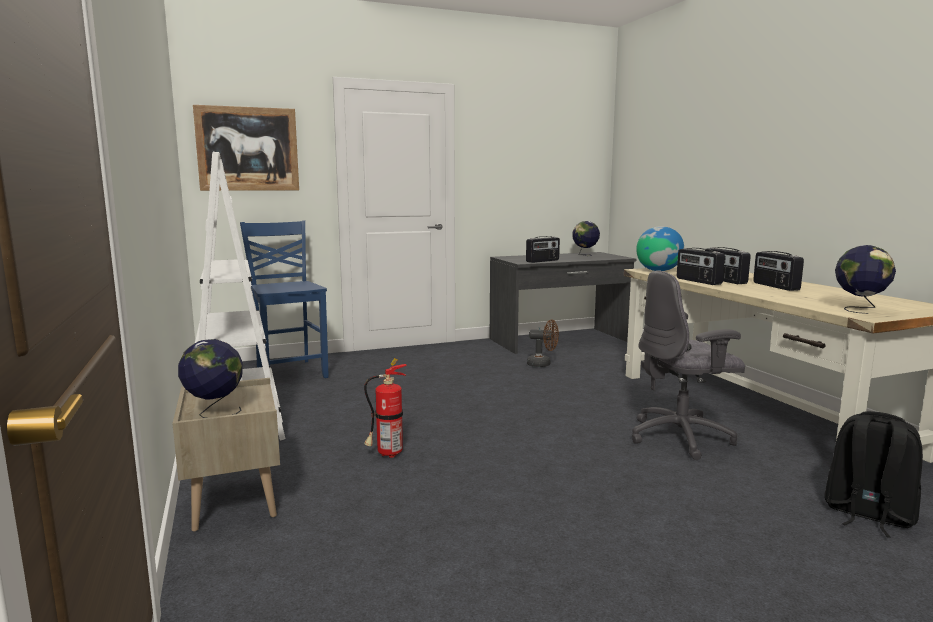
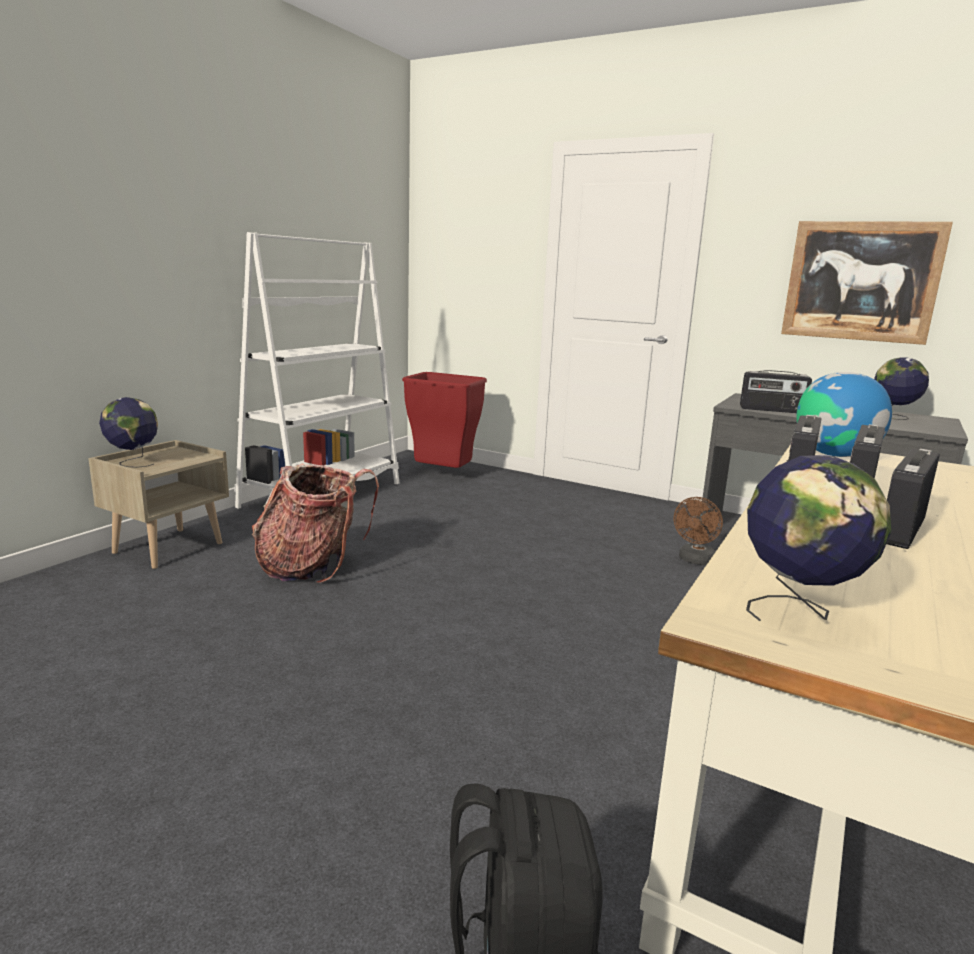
camera: 50 degrees right, 5 degrees up
(248, 149) = (463, 233): picture -> picture (861, 281)
(290, 372) = (443, 476): blue chair -> red trash can
(387, 454) = (313, 567): fire extinguisher -> backpack
(543, 364) = (695, 561): brown fan -> brown fan turned 60 degrees clockwise
(681, 437) = (596, 720): grey office chair -> none

